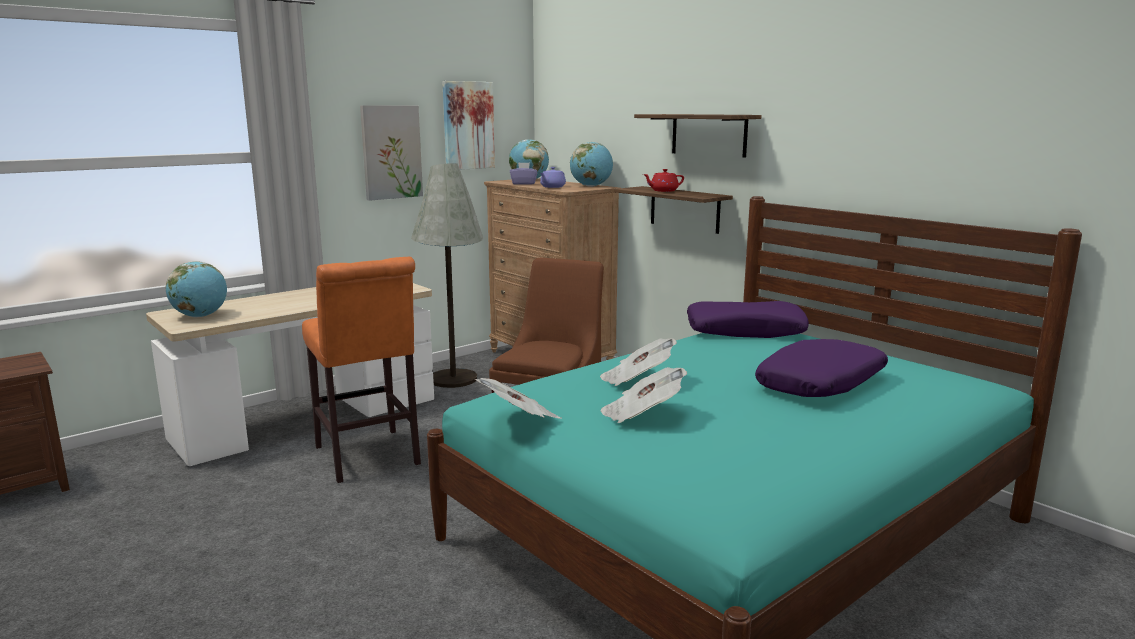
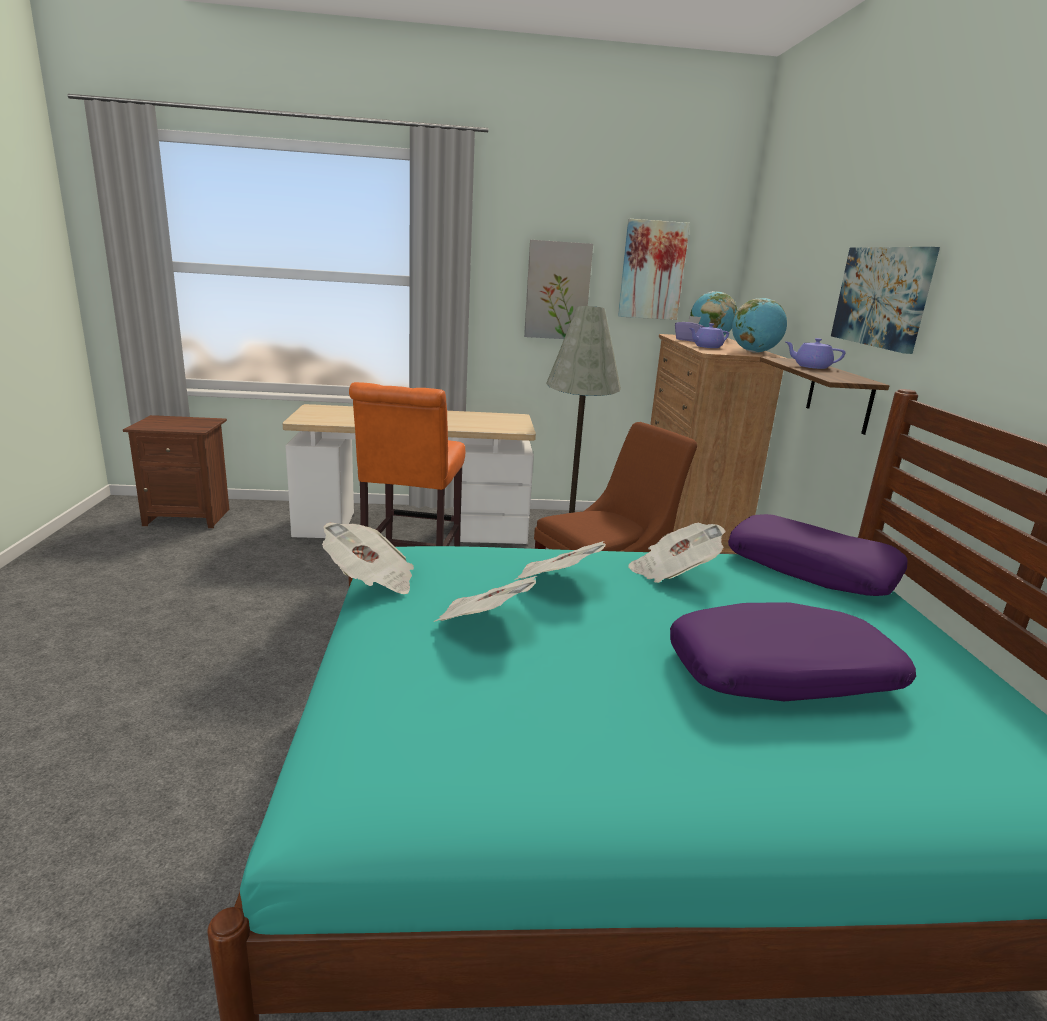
camera: 35 degrees right, 5 degrees up
(200, 316) = (326, 415): globe -> none
(663, 191) = (811, 367): red teapot -> purple teapot
(687, 354) = (672, 573): none -> newspaper
(708, 135) = (882, 297): shelf -> picture

